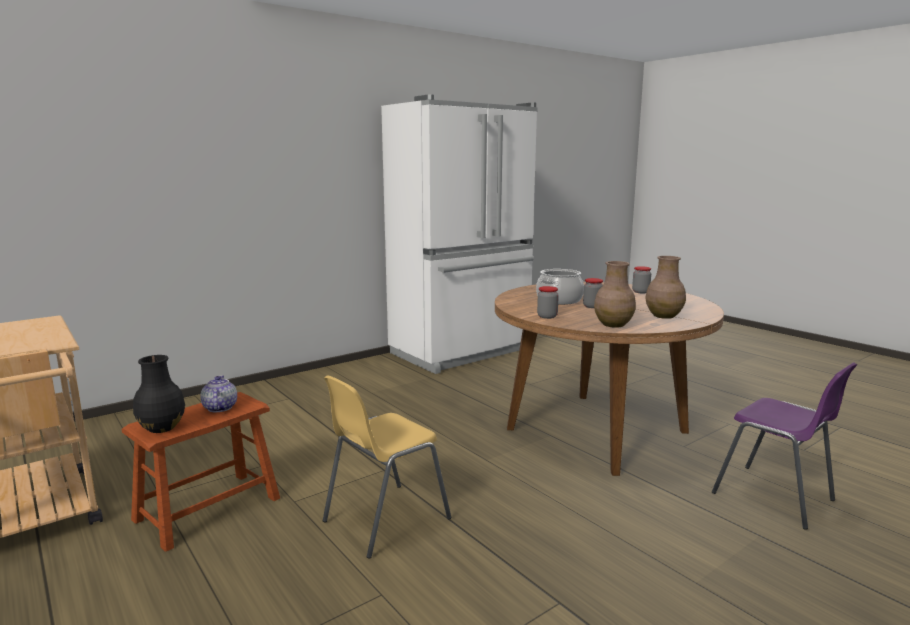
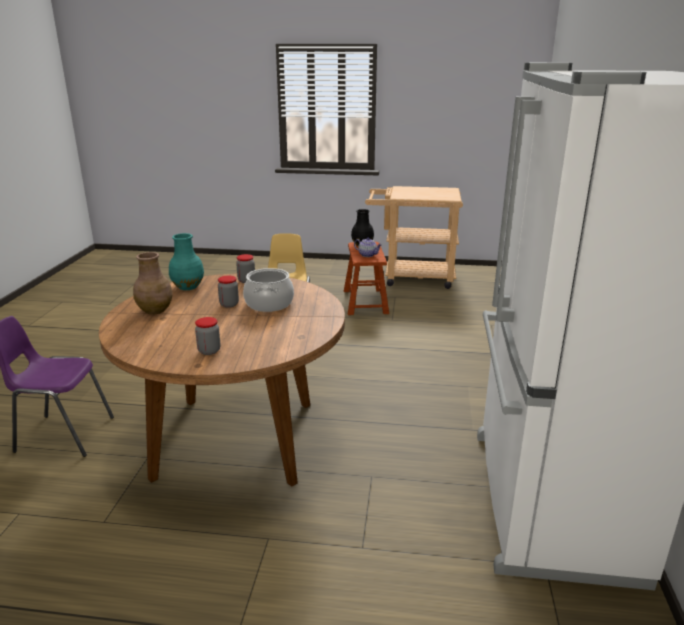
camera: 135 degrees right, 10 degrees up
(612, 324) = (188, 287): brown vase -> turquoise vase

